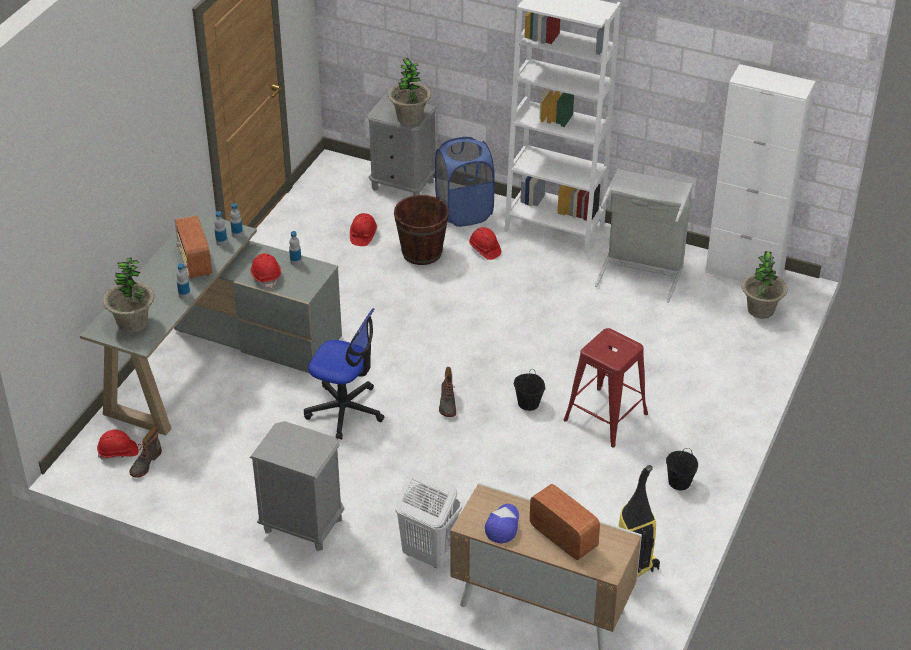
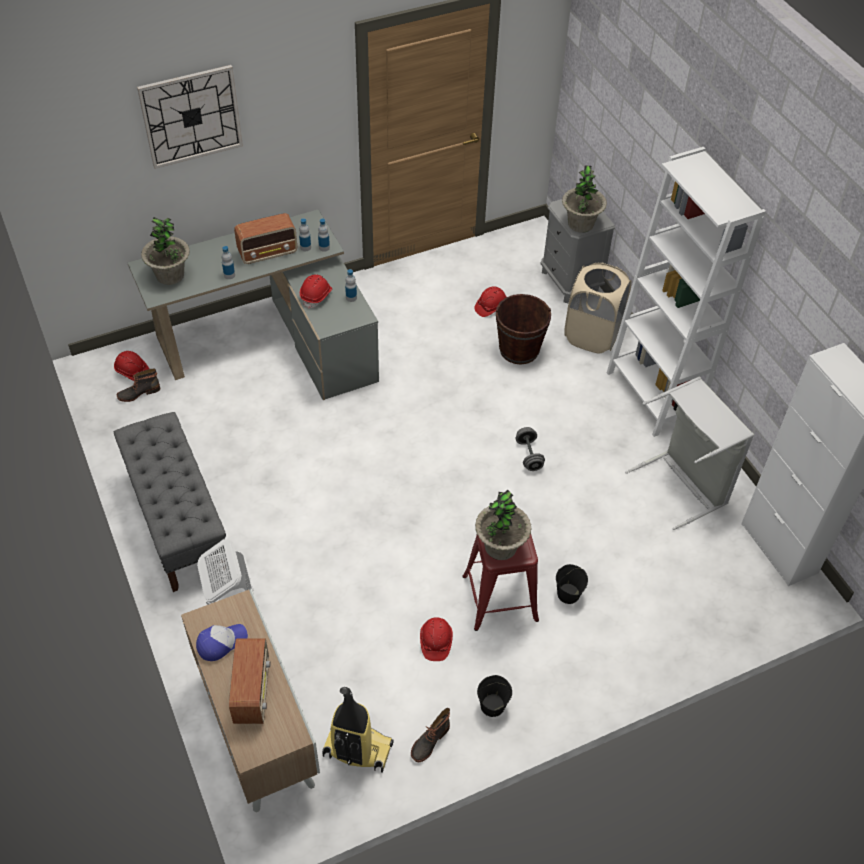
camera: 40 degrees right, 10 degrees up
(105, 151) = (191, 116): none -> wall clock
(195, 262) = (268, 252): radio -> radio turned 135 degrees counterclockwise
(302, 525) = (177, 520): grey nightstand -> grey bench
(345, 410) = (312, 446): office chair -> none
(447, 404) = (390, 494): boot -> boot (429, 741)
(464, 212) = (592, 335): blue laundry basket -> beige laundry basket
(484, 249) = (571, 379): red hard hat -> red hard hat (435, 642)
(515, 317) = (529, 455): none -> grey dumbbell
(529, 403) = (452, 540): black bucket -> black bucket (568, 594)
(760, 310) = (752, 595): potted plant -> potted plant (500, 546)

